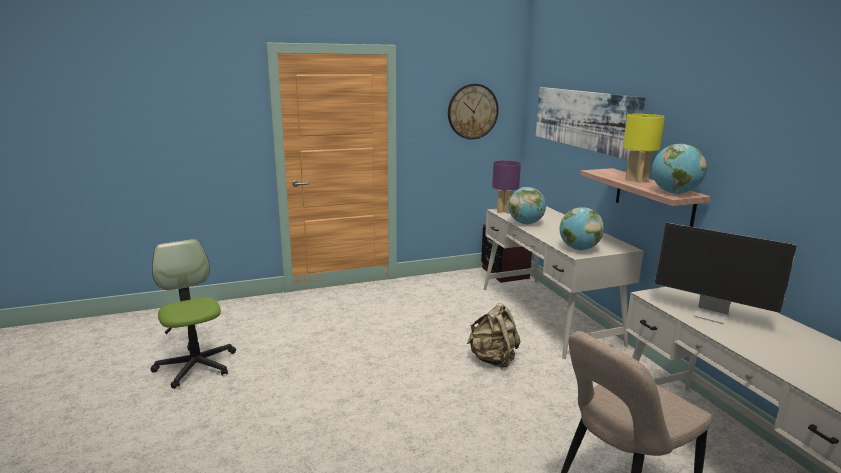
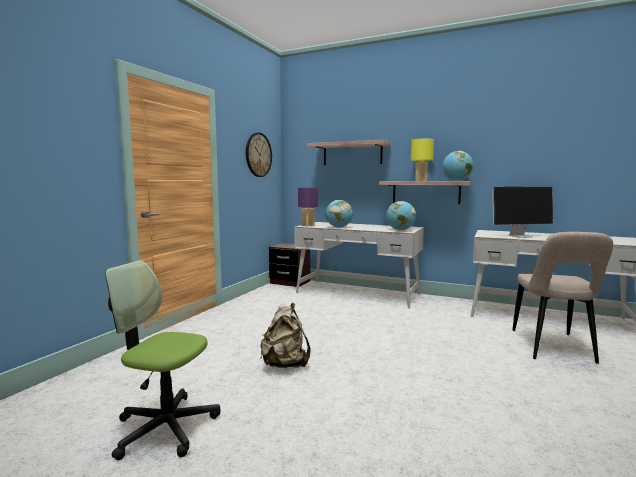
camera: 45 degrees left, 10 degrees down
(493, 359) = (381, 321): beige backpack -> beige backpack (285, 364)
(584, 119) = (352, 154): picture -> shelf

